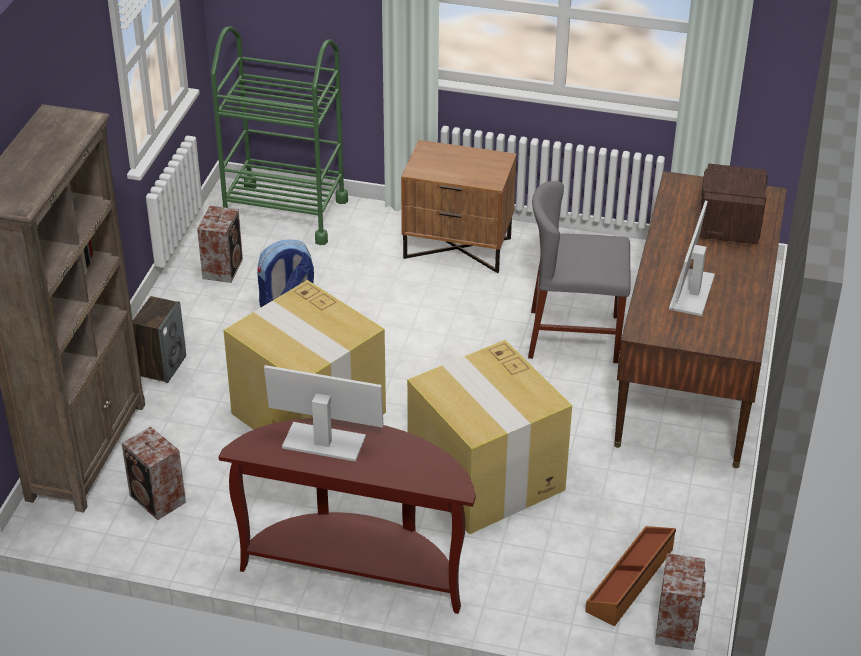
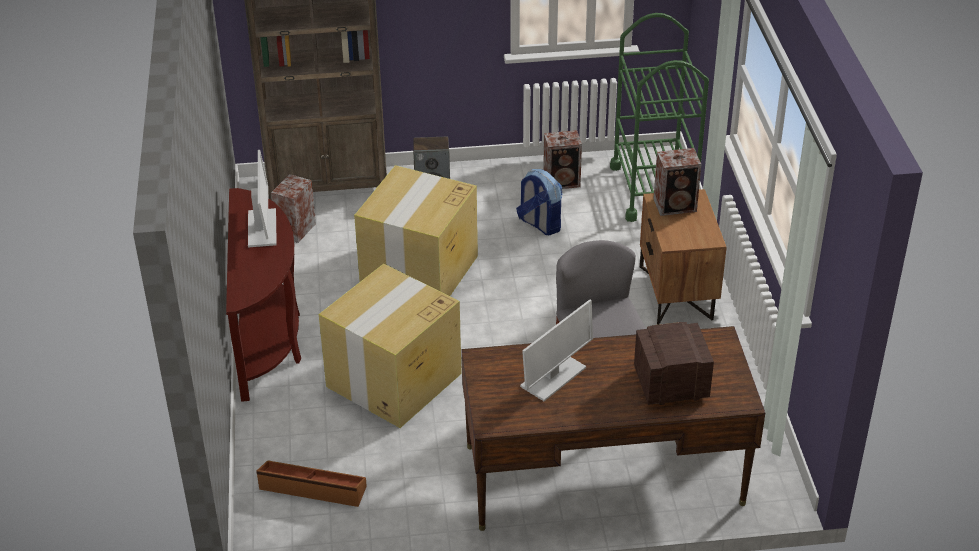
camera: 70 degrees right, 0 degrees up
(677, 626) = (272, 526): speaker -> speaker (676, 205)
(691, 292) = (553, 377): monitor -> monitor turned 135 degrees clockwise

